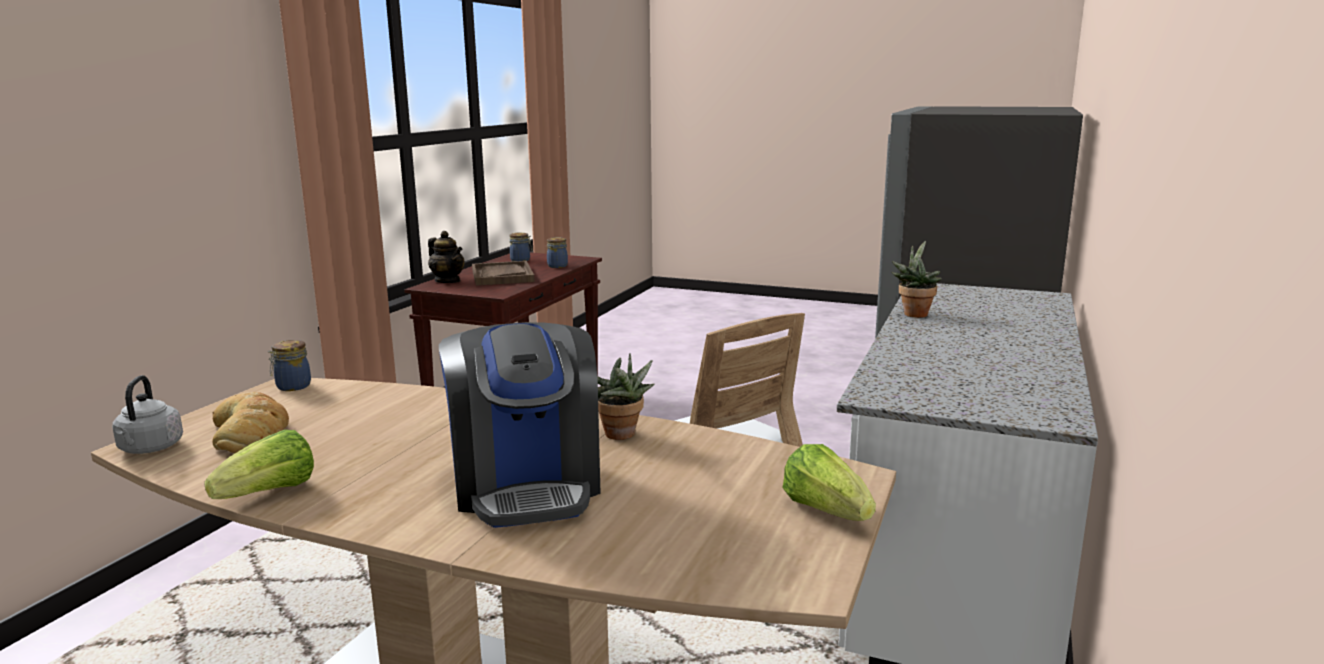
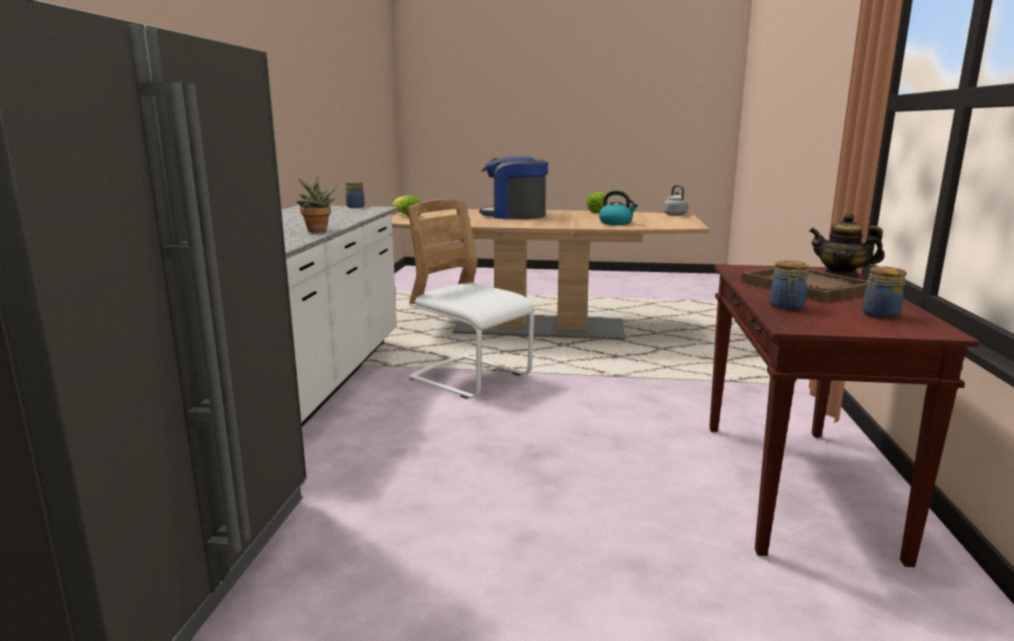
camera: 165 degrees right, 0 degrees up
(251, 431) = (652, 218): bread -> none
(292, 387) = (686, 226): jar -> jar (356, 207)
(381, 411) = (616, 223): none -> kettle
(527, 485) = (514, 215): coffee machine -> coffee machine turned 45 degrees counterclockwise
(622, 436) = (493, 223): potted plant -> none

